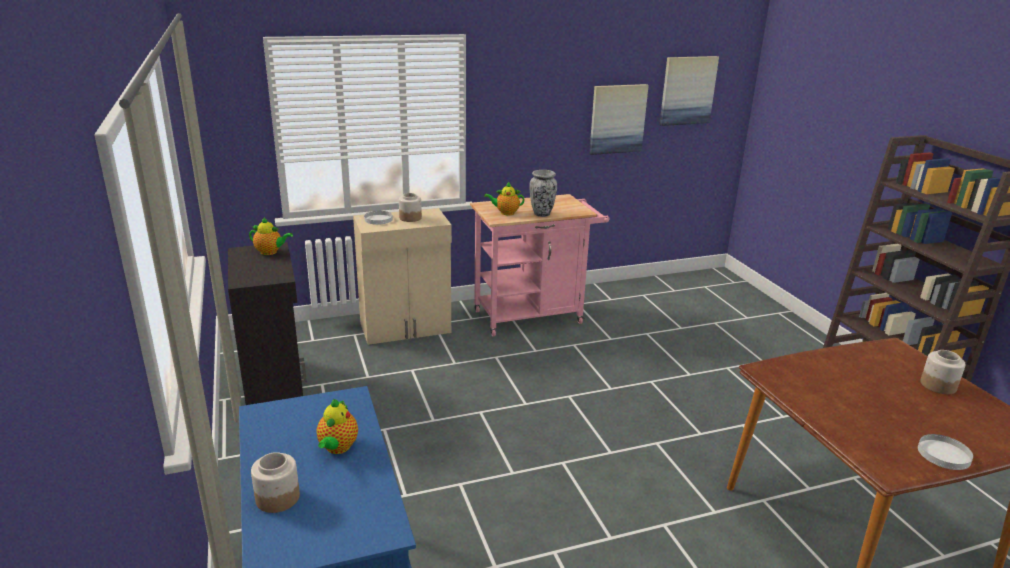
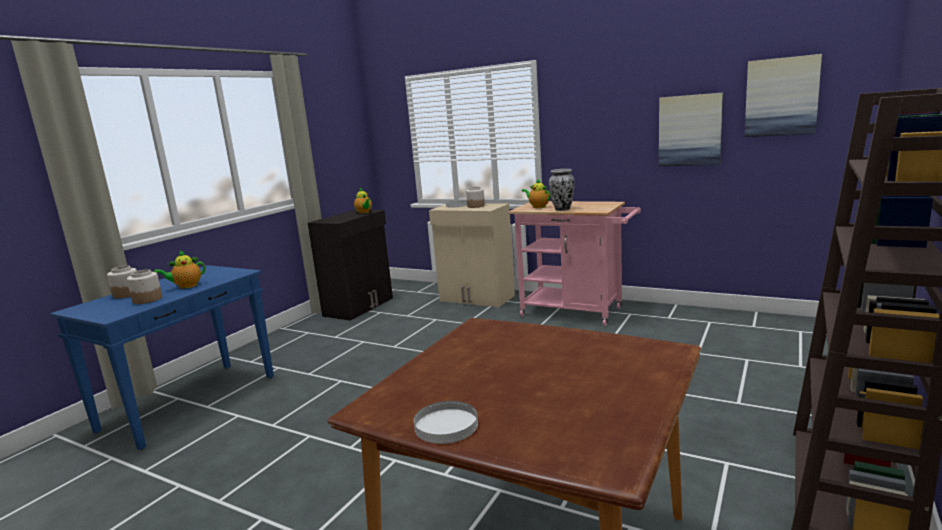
camera: 50 degrees right, 10 degrees down
(937, 385) = (618, 388): jar -> jar (148, 299)

